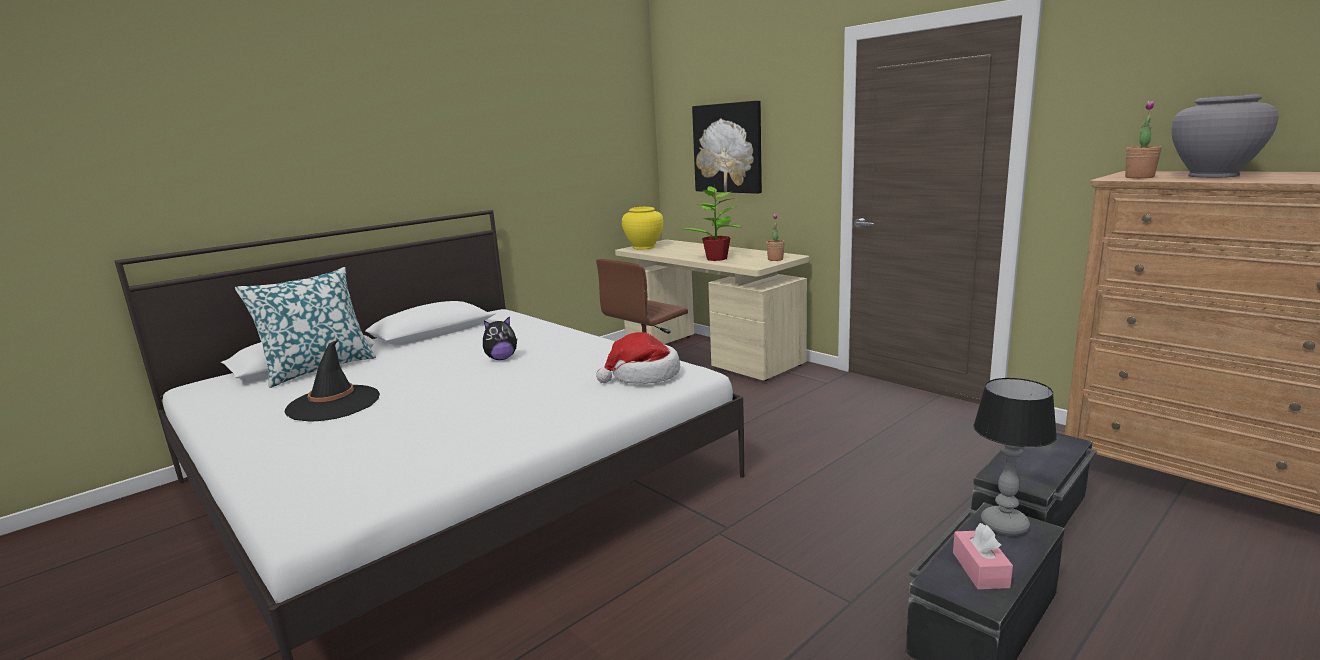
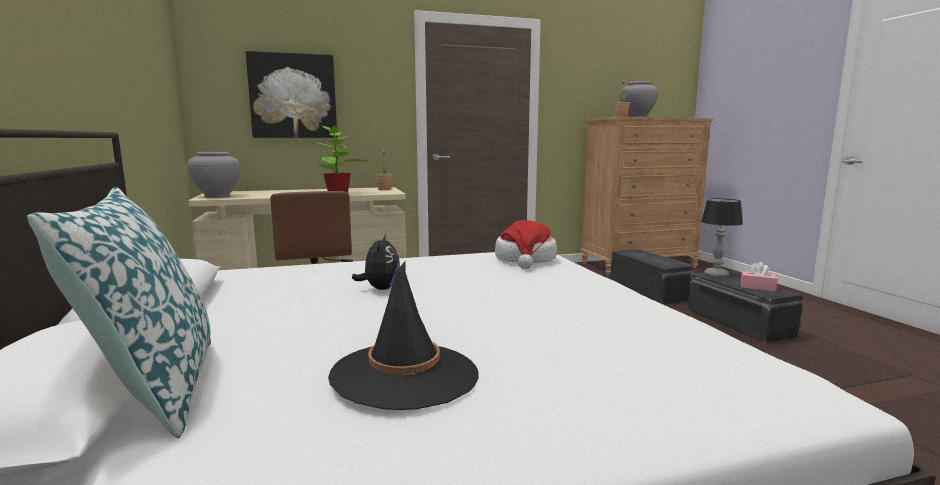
camera: 65 degrees left, 5 degrees down
(644, 247) = (217, 196): yellow vase -> grey vase

